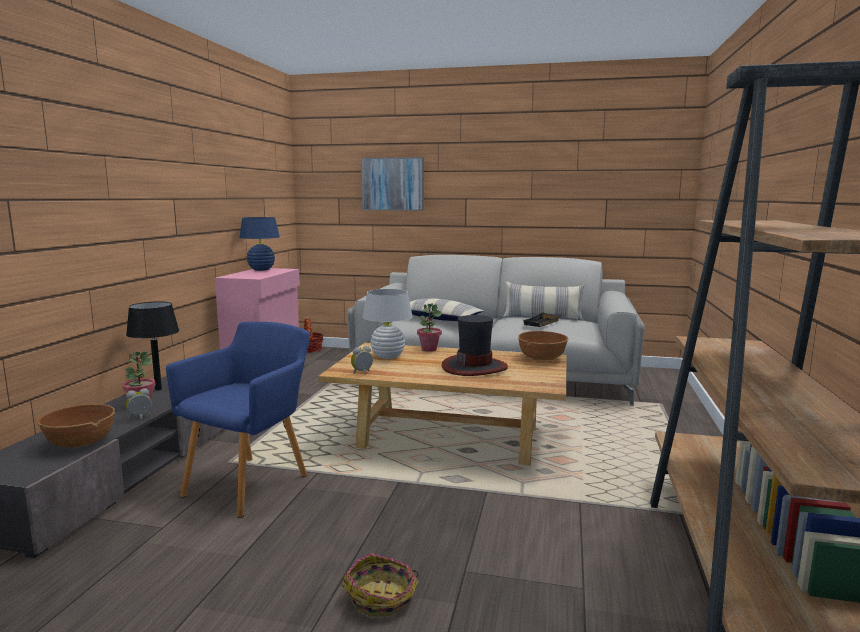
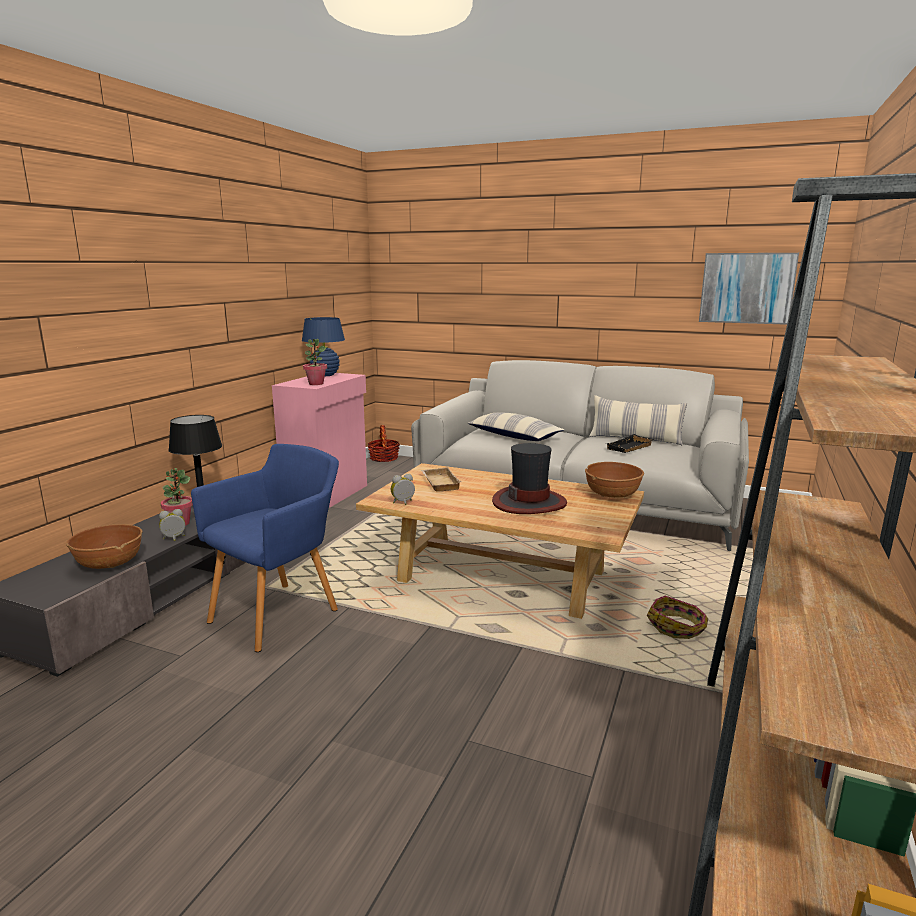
camera: 10 degrees right, 5 degrees up
(382, 597) = (371, 760): basket -> basket (677, 627)
(387, 356) = (439, 483): white table lamp -> beige tray
(392, 184) = (476, 277): picture -> picture (746, 288)
(429, 349) = (488, 475): potted plant -> potted plant (316, 383)

